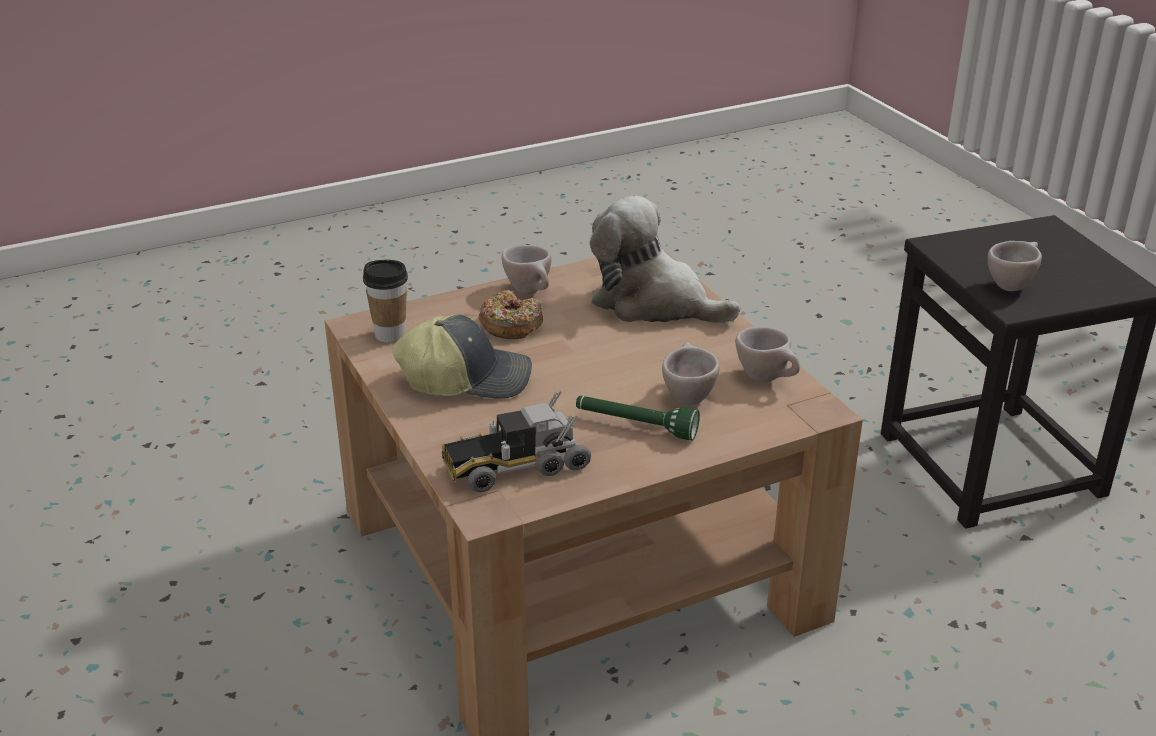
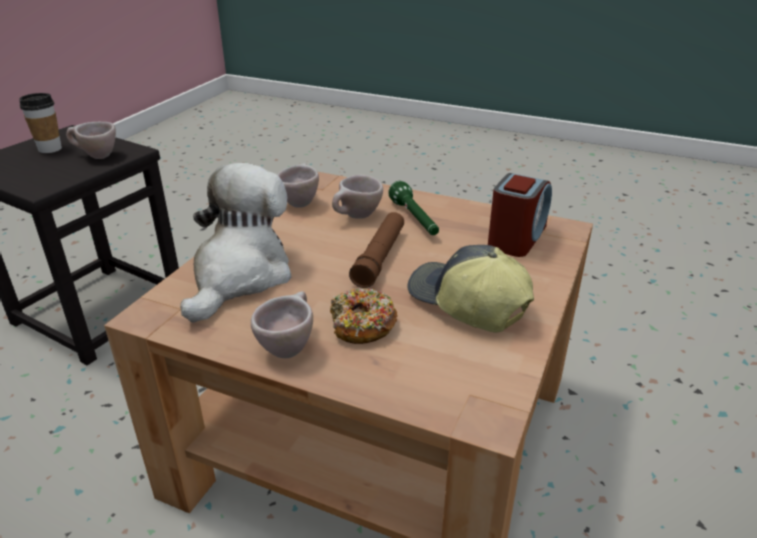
camera: 130 degrees left, 0 degrees up
(390, 334) = (471, 385): cup -> cup (50, 149)
(515, 466) = (516, 237): toy truck -> alarm clock
(592, 373) = (379, 257): none -> brown flashlight
(653, 303) = (240, 276): plush toy -> plush toy turned 150 degrees counterclockwise

